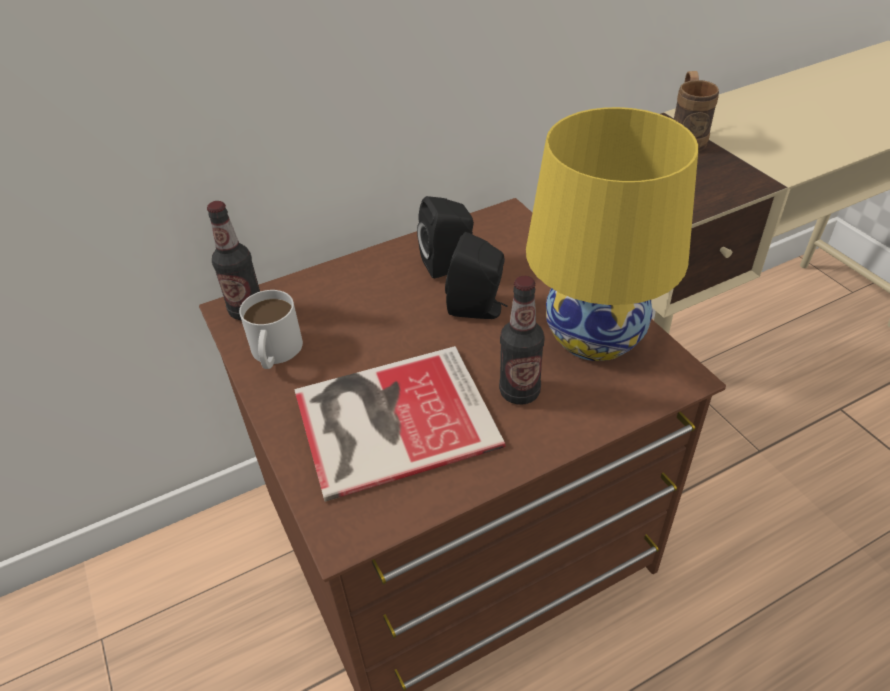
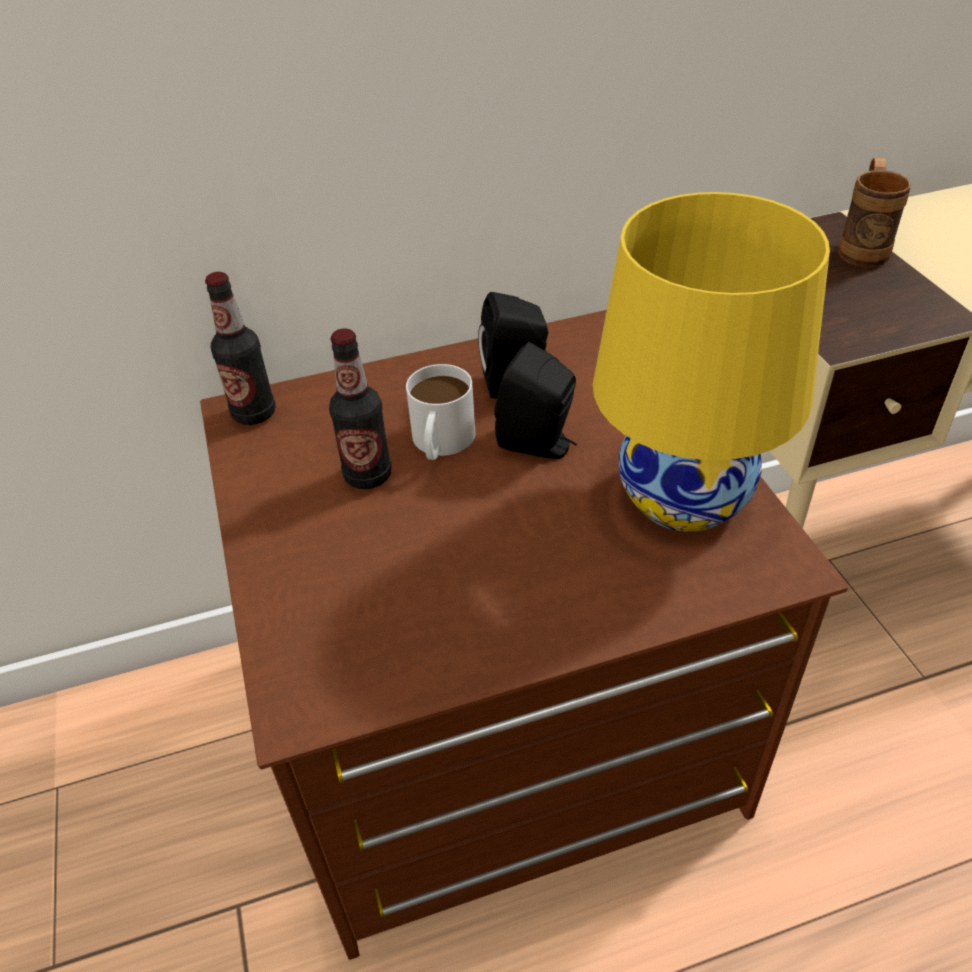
camera: 10 degrees right, 0 degrees up
(274, 353) = (273, 470): white mug -> white mug (440, 443)
(389, 418) = (392, 570): book -> none
(519, 392) = (566, 558): bottle -> bottle (368, 475)

